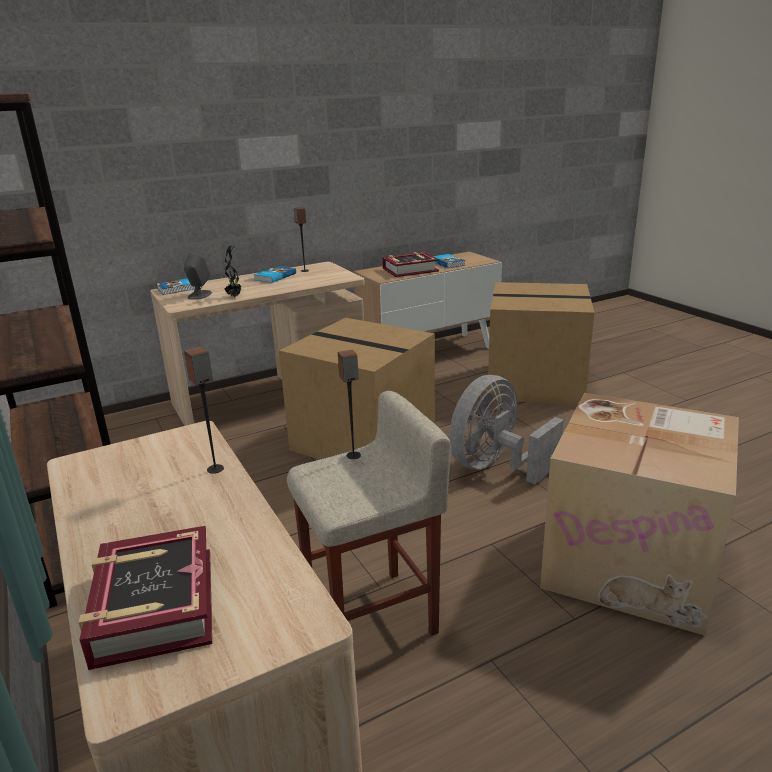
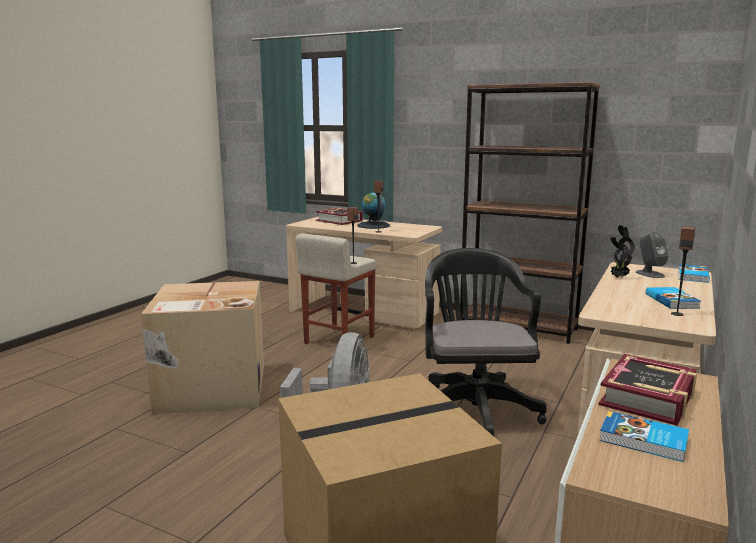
camera: 145 degrees right, 10 degrees down
(152, 517) = (373, 225): none -> globe
(361, 440) = (474, 409): cardboard box -> black office chair

